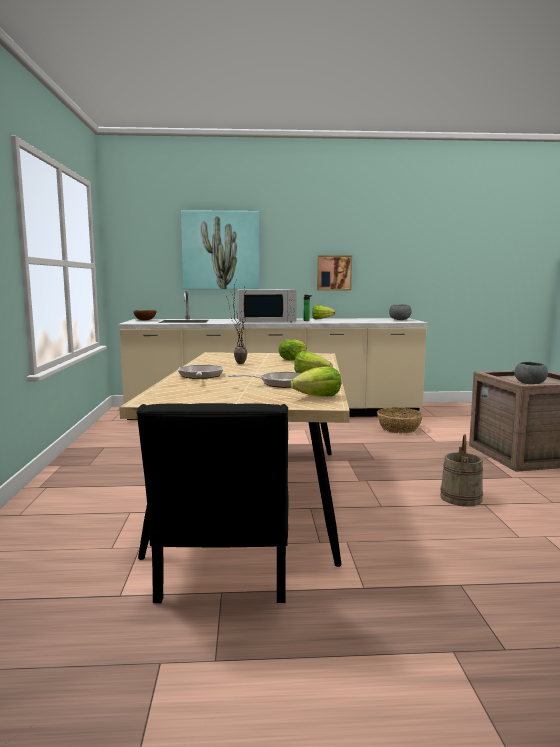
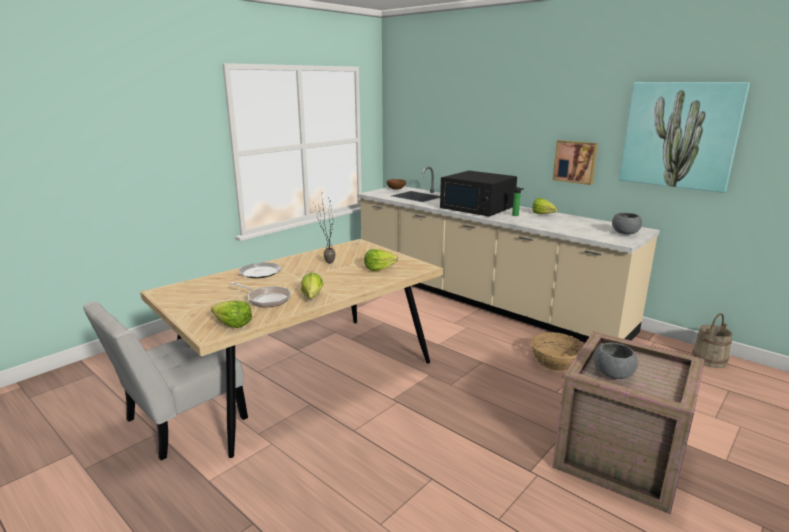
camera: 45 degrees right, 10 degrees up
(200, 376) = (259, 272): frying pan -> plate
(221, 250) = (467, 128): picture -> picture (679, 135)
(223, 574) = (179, 422): black chair -> white chair
(266, 321) = (478, 208): white microwave -> black microwave
(460, 498) = (427, 460): beige bucket -> beige bucket (708, 359)

